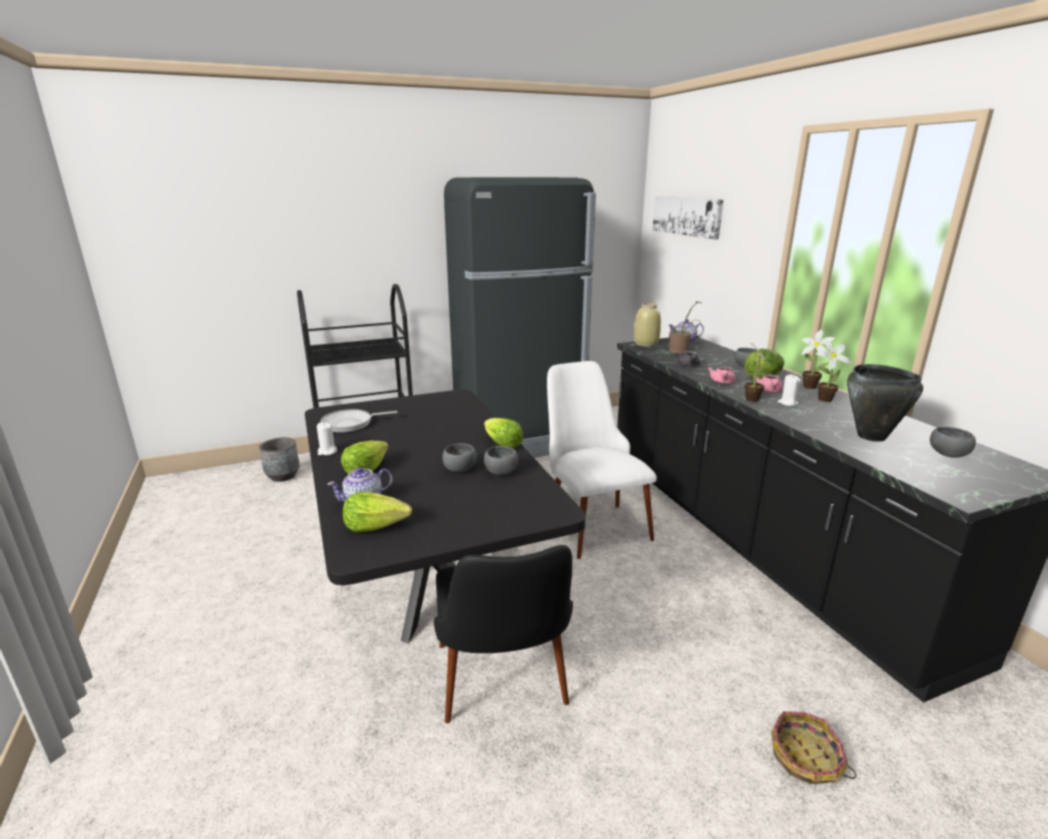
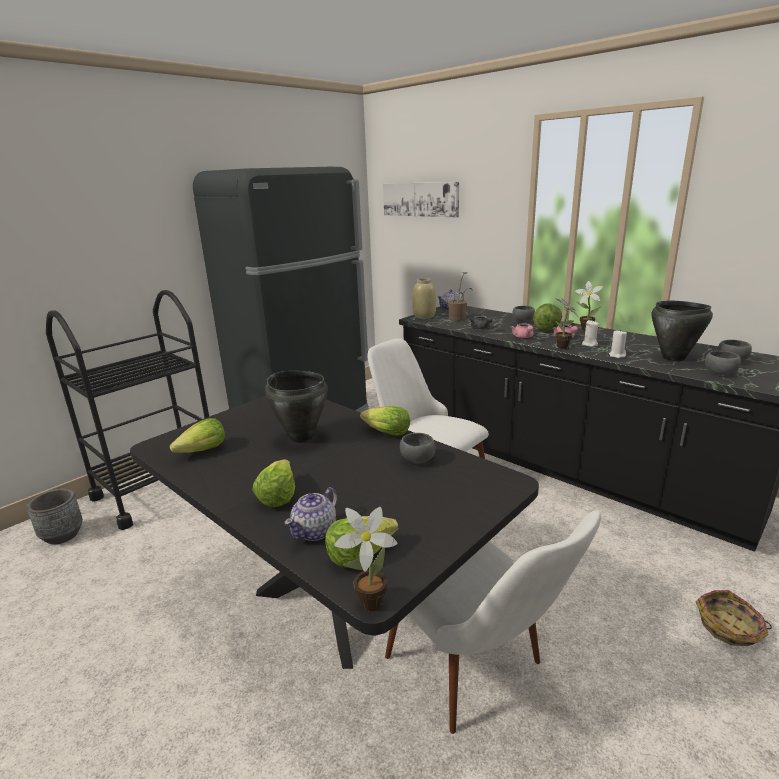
camera: 25 degrees left, 0 degrees up
(327, 451) = (210, 488): white candle -> white candle (617, 355)
(350, 424) = (203, 451): frying pan -> lettuce
(430, 431) = (301, 437): none -> black cooking pot
(461, 469) = (376, 467): grey bowl -> grey bowl (720, 373)
(504, 693) = (480, 677): black chair -> white chair
(822, 399) = (607, 337): potted plant -> potted plant (367, 604)

